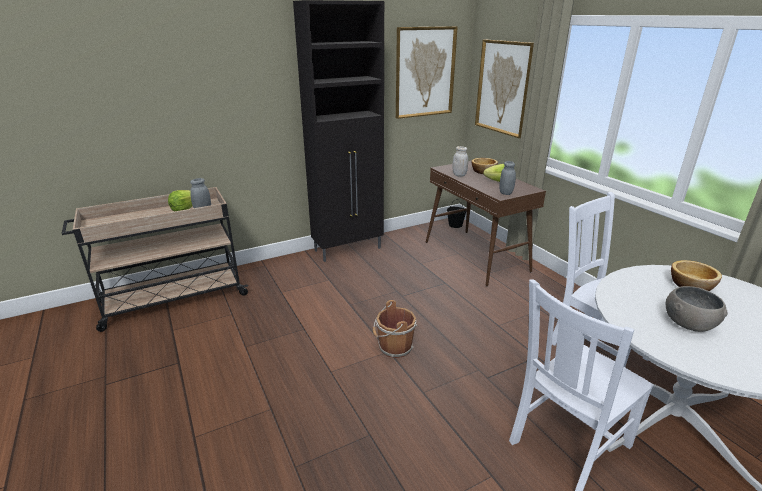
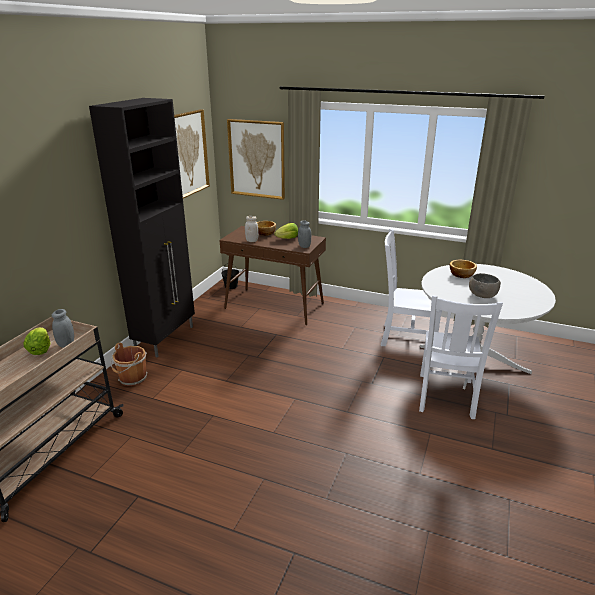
camera: 40 degrees left, 0 degrees up
(394, 348) = (296, 394): brown bucket -> brown bucket (132, 379)

